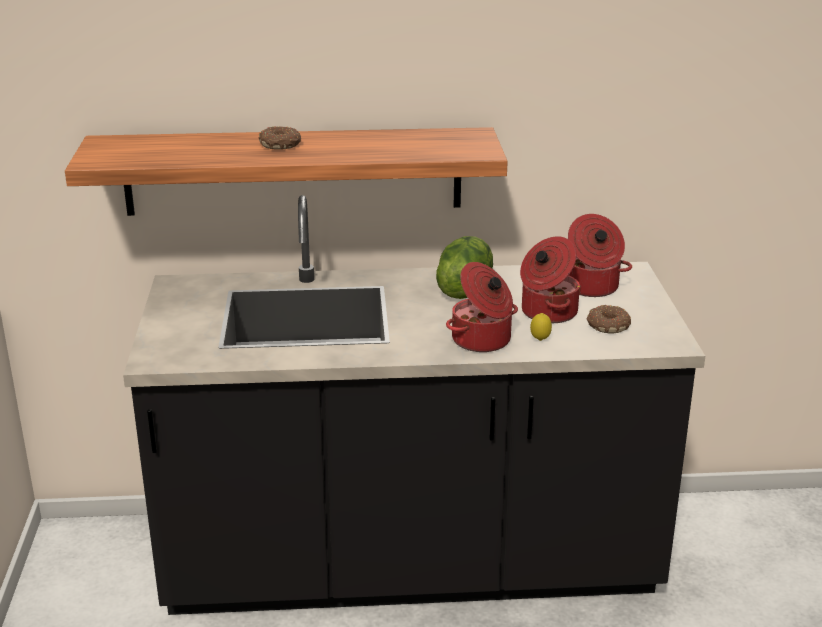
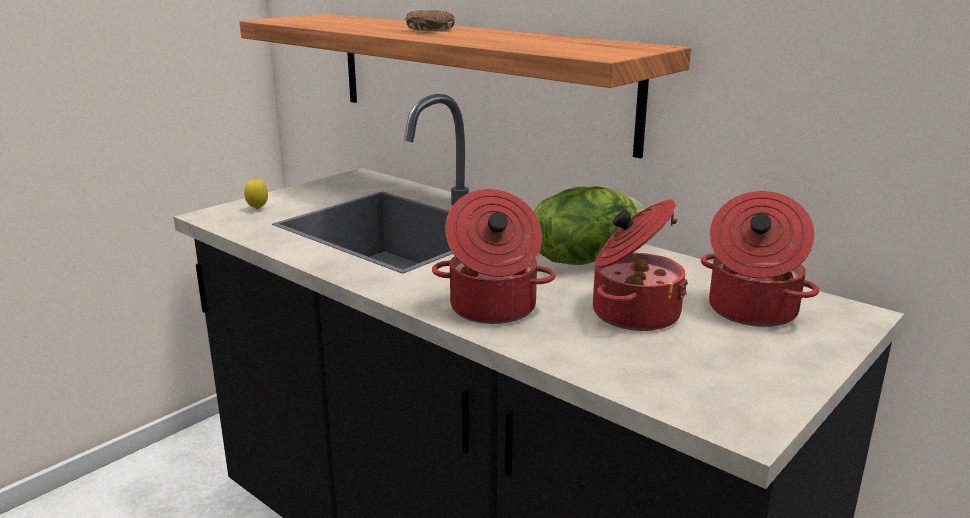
camera: 45 degrees right, 5 degrees down
(540, 340) = (558, 336): lemon -> lemon (257, 209)
(607, 326) = (683, 358): donut -> none

